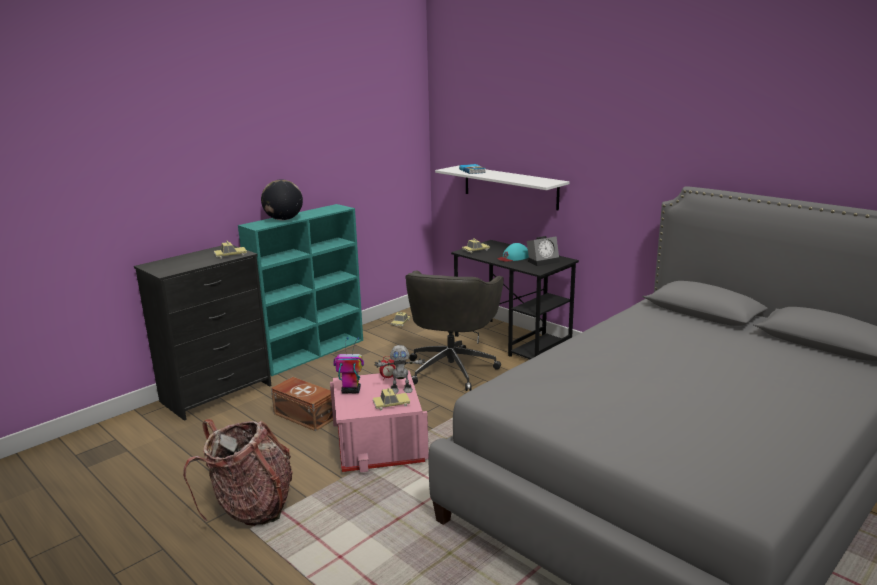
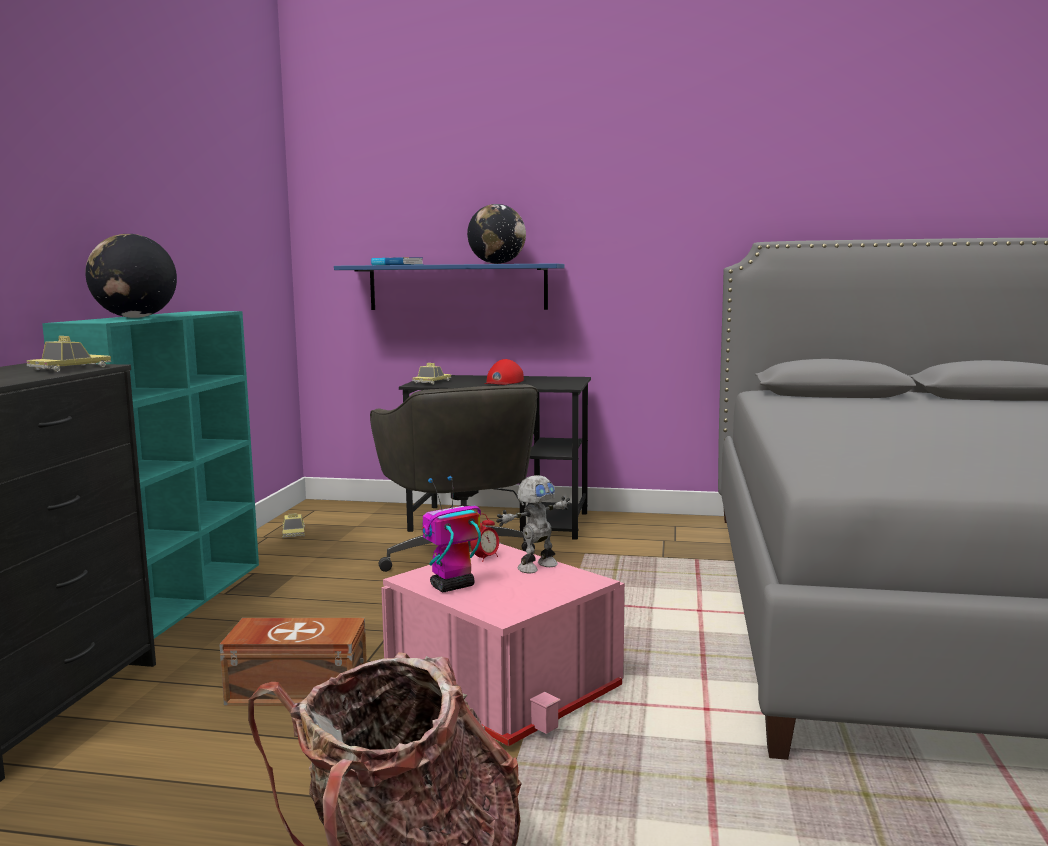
camera: 35 degrees left, 10 degrees down
(391, 404) = (555, 585): toy car -> none
(510, 187) = (457, 287): white shelf -> blue shelf
(513, 257) = (503, 382): turquoise cap -> red cap
(522, 179) = (497, 263): none -> globe
(543, 261) = (551, 381): alarm clock -> none

